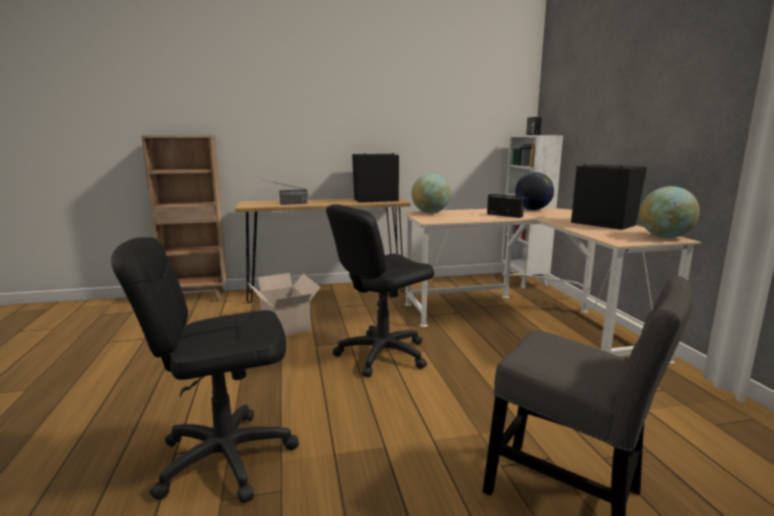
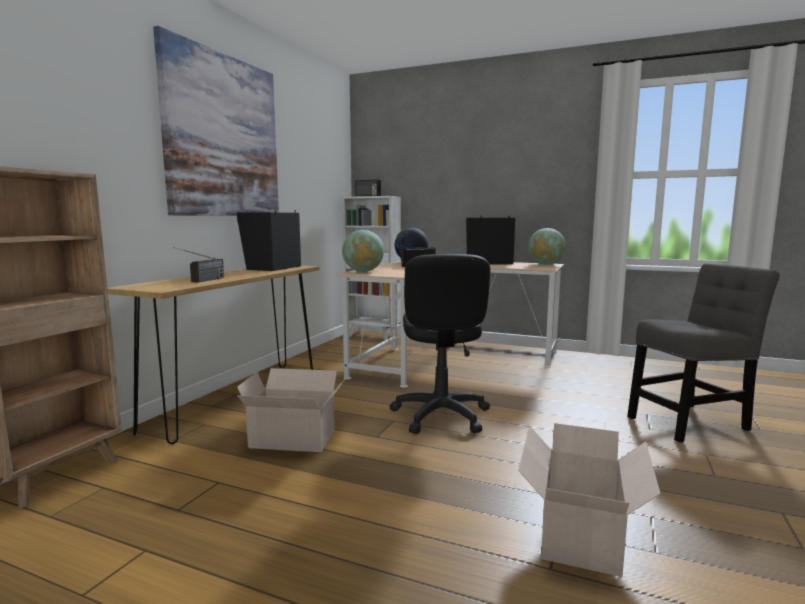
camera: 55 degrees left, 5 degrees down
(225, 457) = (579, 536): black office chair -> cardboard box
(350, 95) = (224, 136): none -> picture

